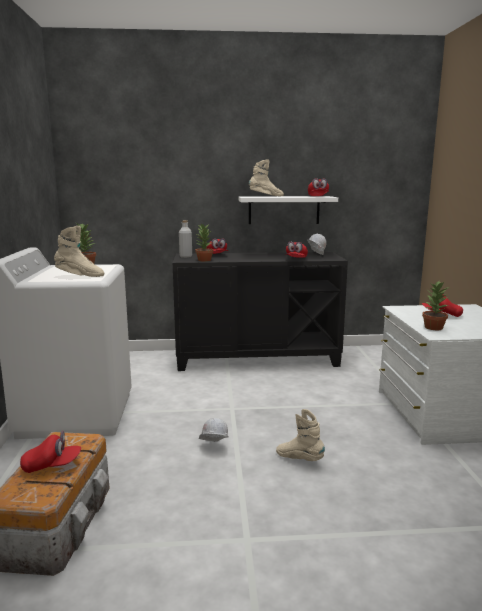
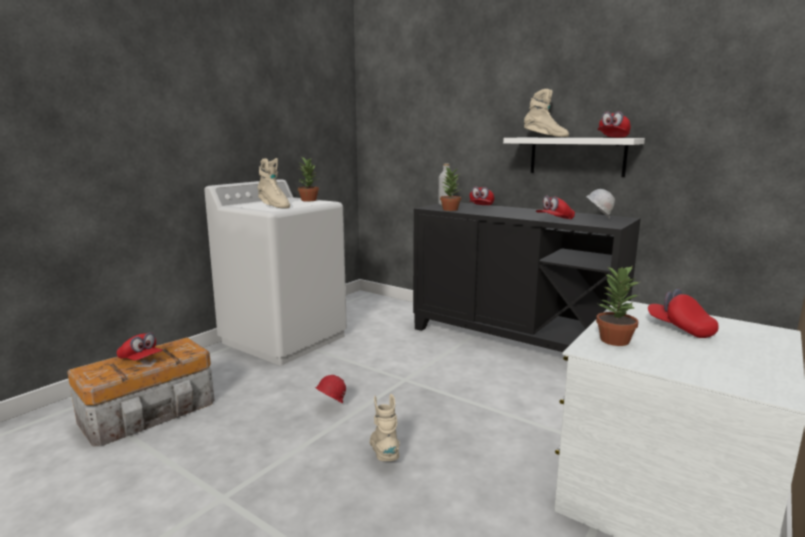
camera: 40 degrees right, 0 degrees up
(213, 447) = (330, 407): white hard hat -> red hard hat

